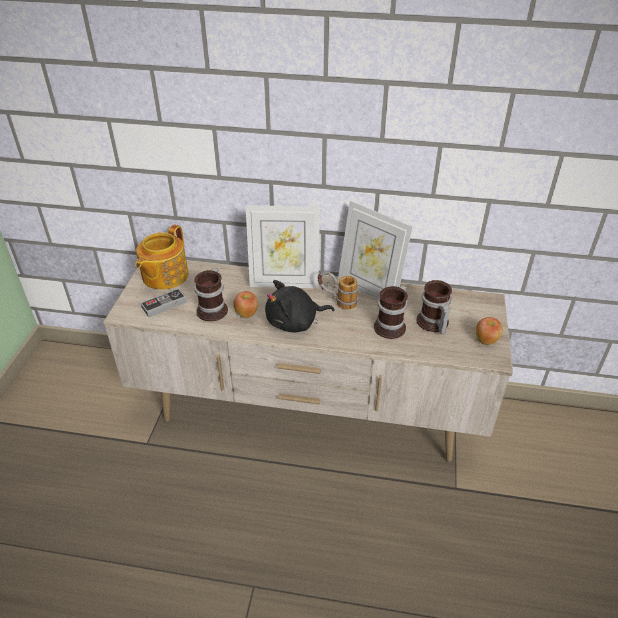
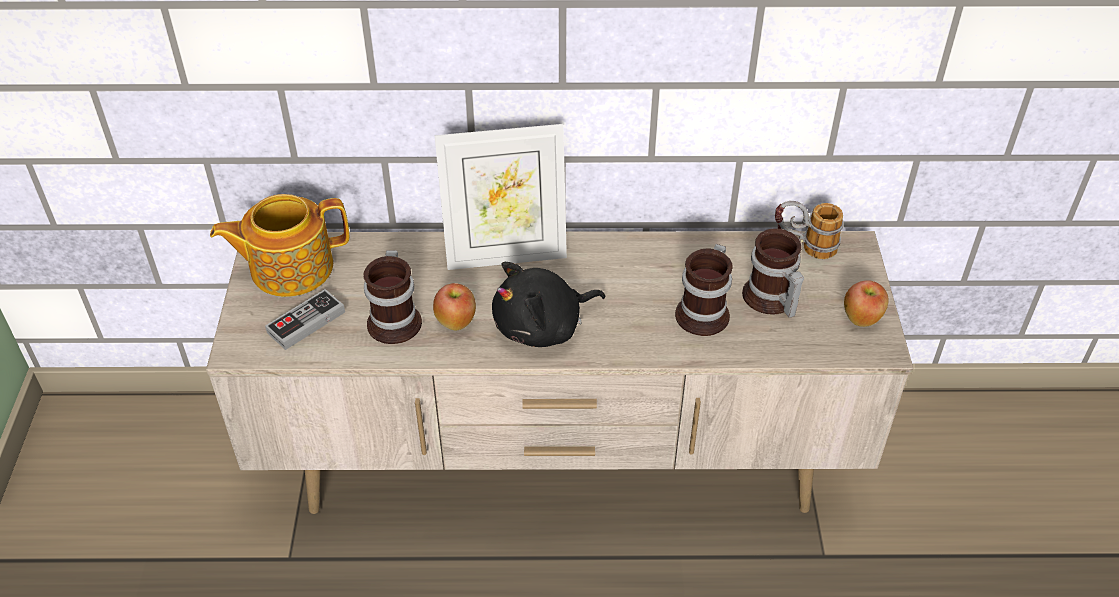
camera: 10 degrees left, 5 degrees up
(164, 276) = (289, 267): teapot -> teapot turned 60 degrees clockwise
(337, 301) = (604, 279): mug -> mug (803, 247)
(369, 289) = (653, 250): picture frame -> none

